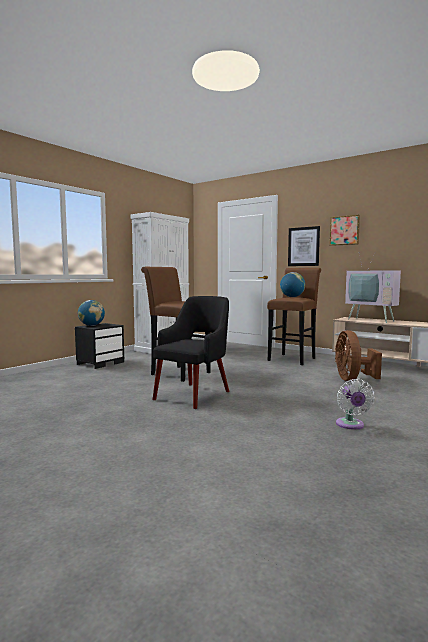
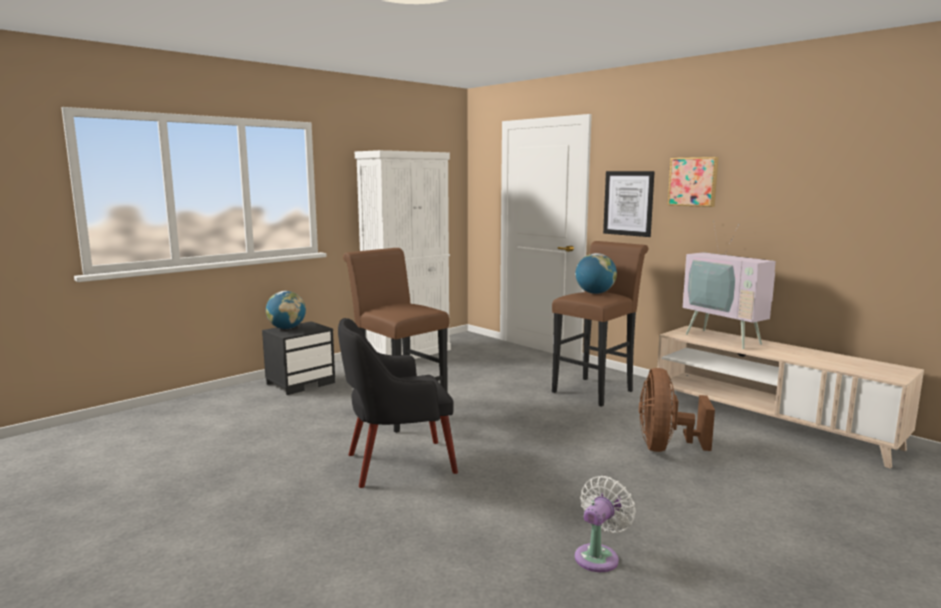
camera: 10 degrees right, 5 degrees up
(194, 395) = (397, 463): black armchair -> black armchair turned 150 degrees counterclockwise
(351, 425) = (599, 556): white fan -> white fan turned 150 degrees counterclockwise

